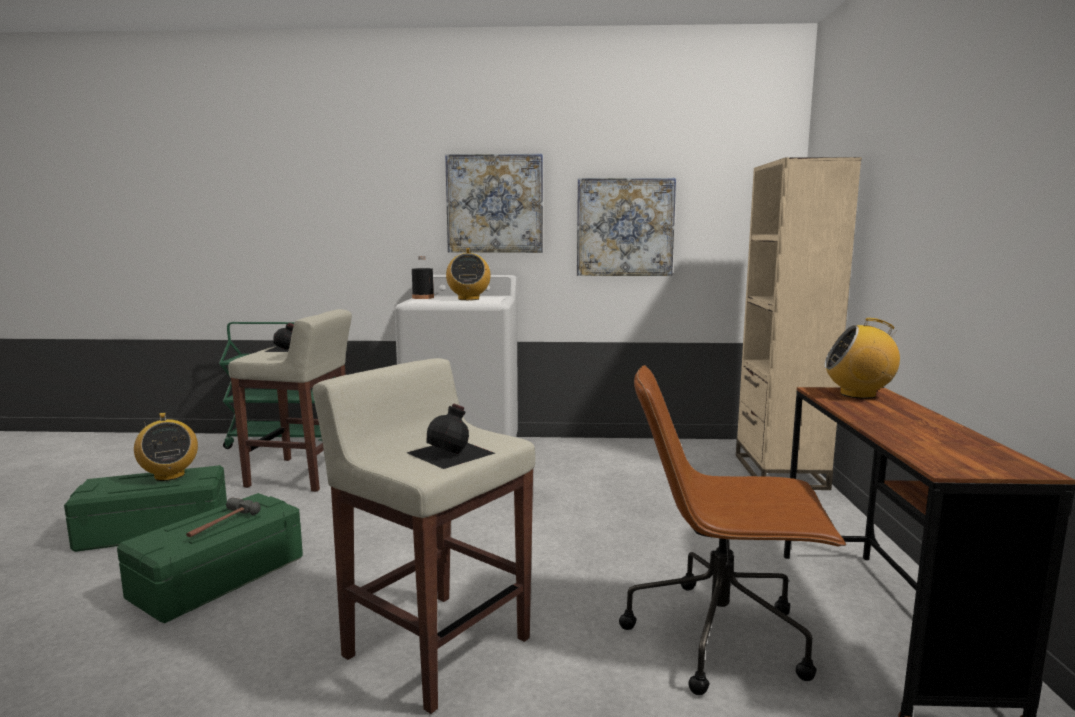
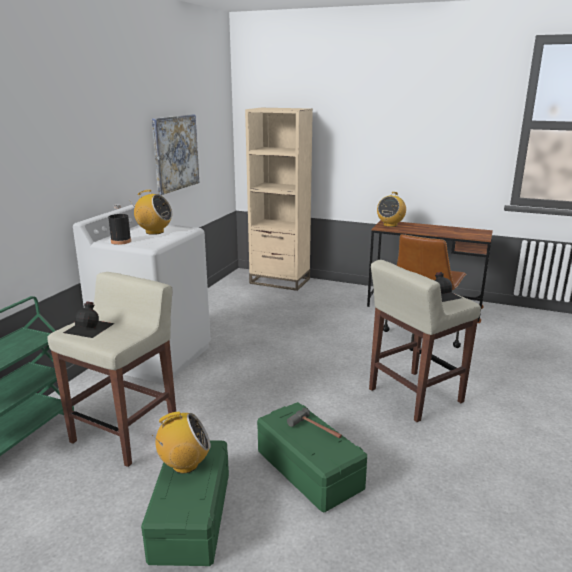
camera: 70 degrees left, 10 degrees up
(495, 204) = (110, 146): picture -> none

